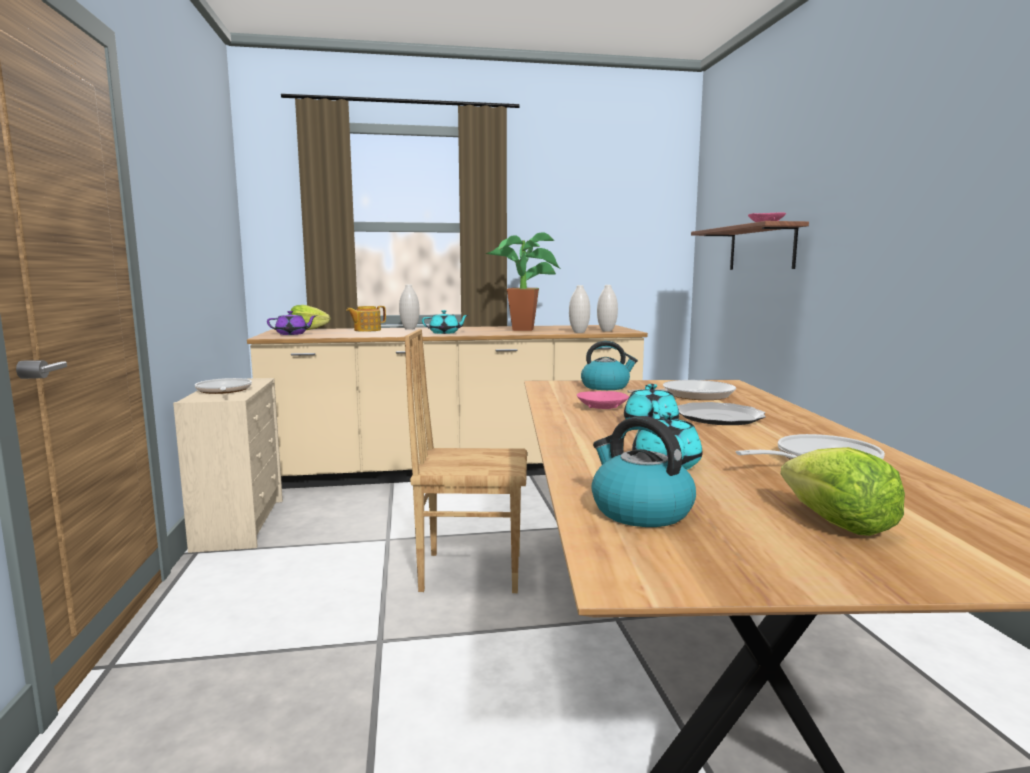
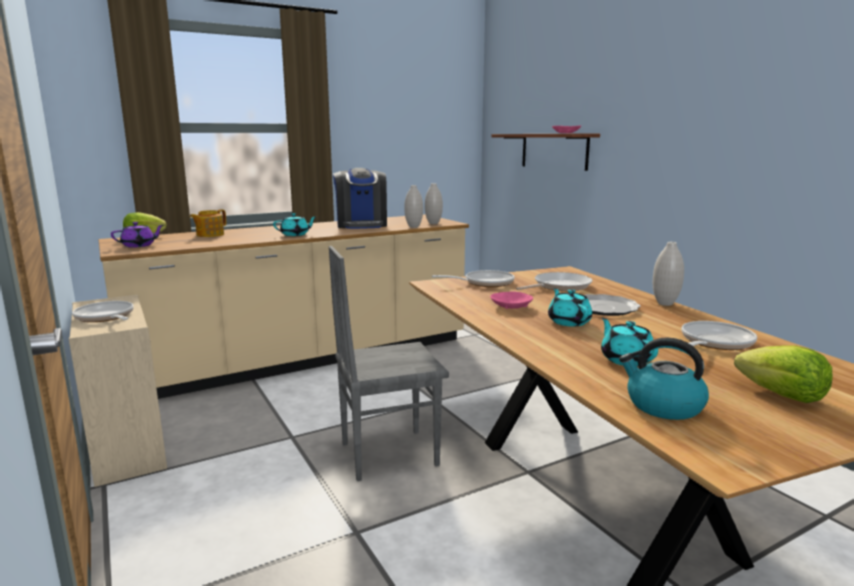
camera: 20 degrees left, 5 degrees up
(409, 329) = (250, 230): white vase -> white vase (665, 303)
(471, 571) = (388, 453): brown chair -> grey chair
(526, 329) = (361, 225): potted plant -> coffee machine
(606, 387) = (484, 283): kettle -> frying pan

